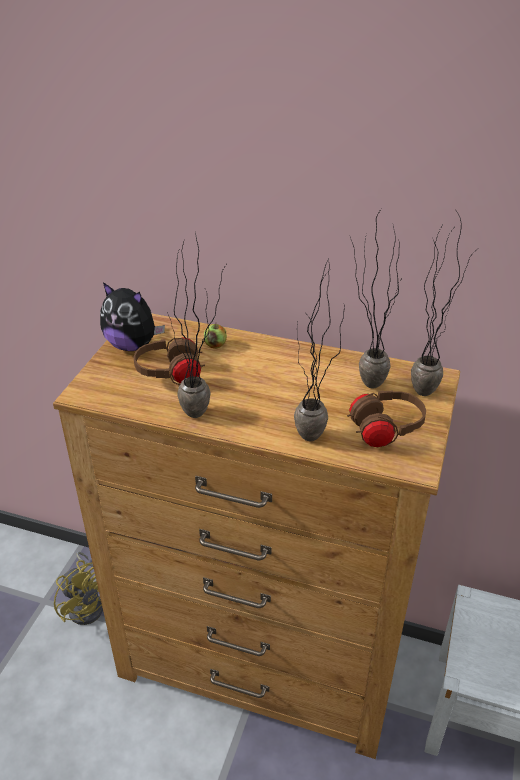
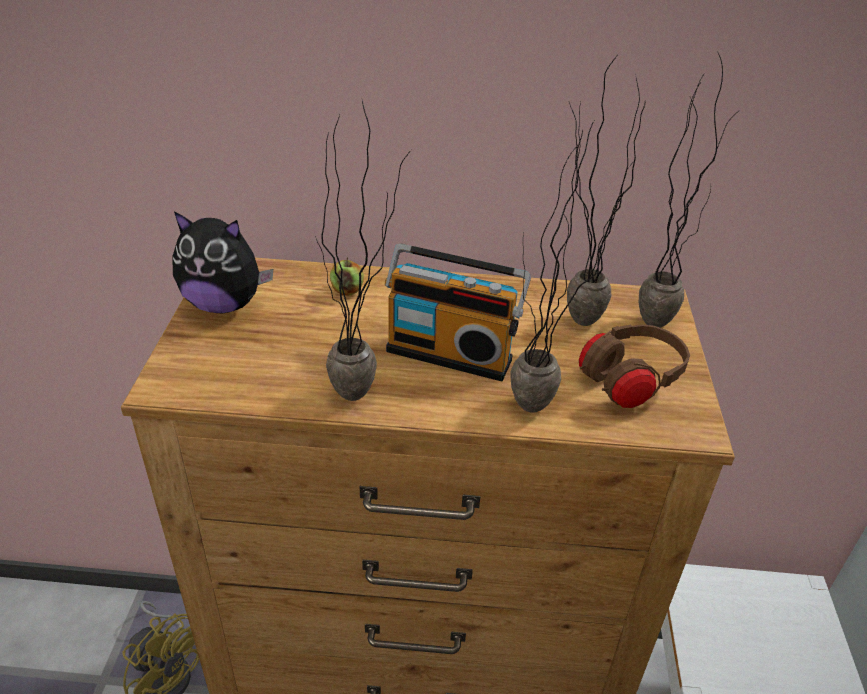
camera: 15 degrees left, 0 degrees up
(170, 375) = (296, 342): brown headphones -> none
(270, 395) = (451, 352): none -> radio

